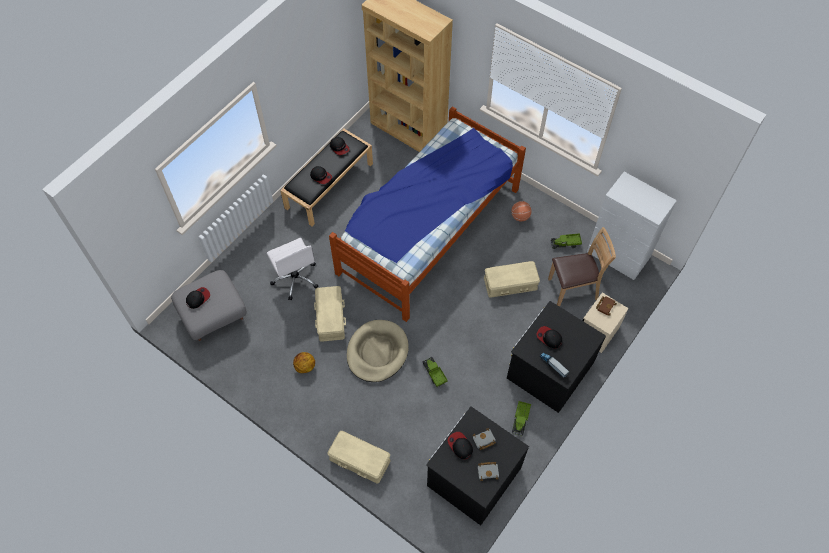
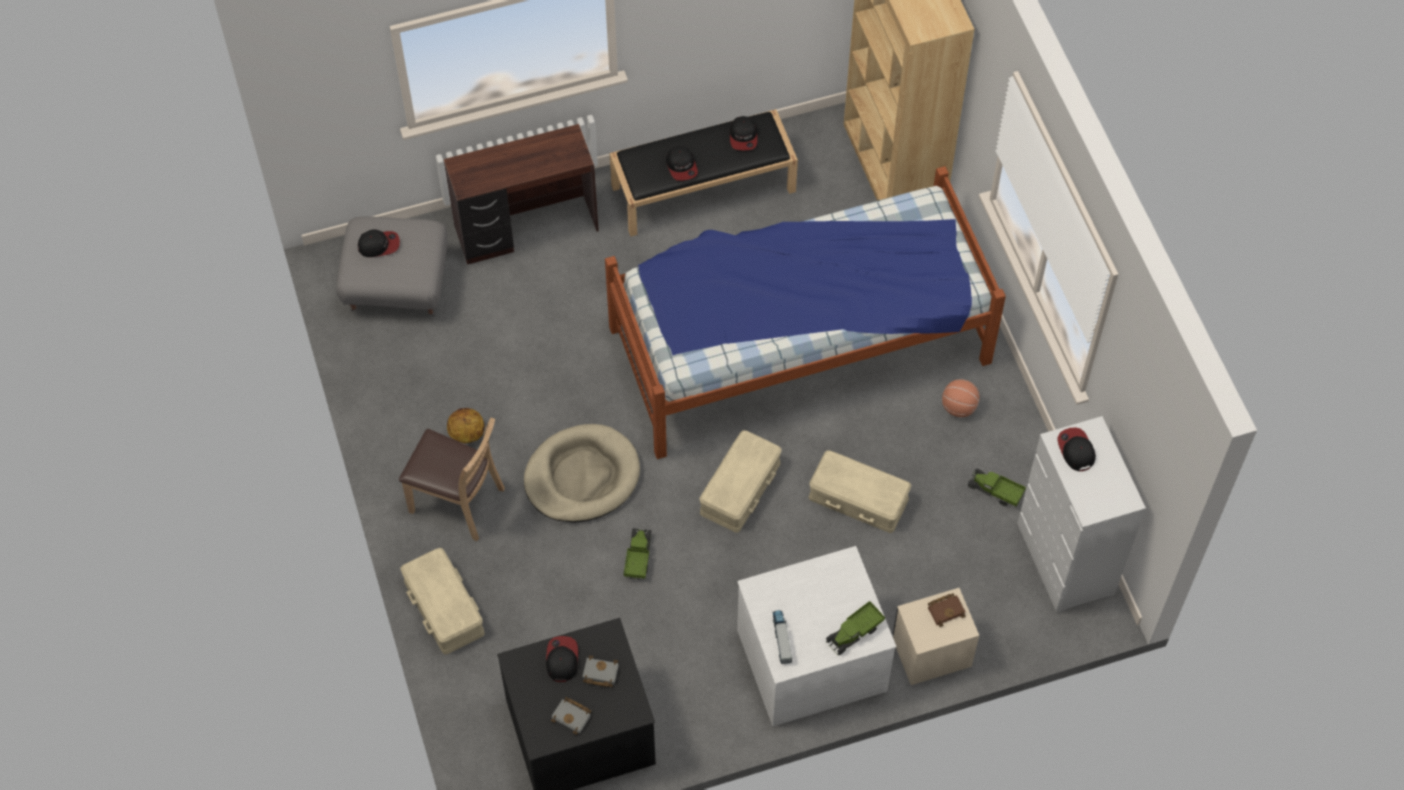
camera: 35 degrees right, 0 degrees up
(259, 251) = (527, 230): none -> brown desk
(295, 278) = (548, 300): white office chair -> none
(331, 317) = (556, 386): beige storage box -> beige storage box (741, 488)
(520, 420) = (708, 700): toy truck -> toy truck (854, 633)
(549, 338) = (808, 597): cap -> cap (1076, 450)
(549, 369) = (811, 658): black dresser -> white dresser
(573, 288) = (949, 565): brown chair -> brown chair (458, 502)

